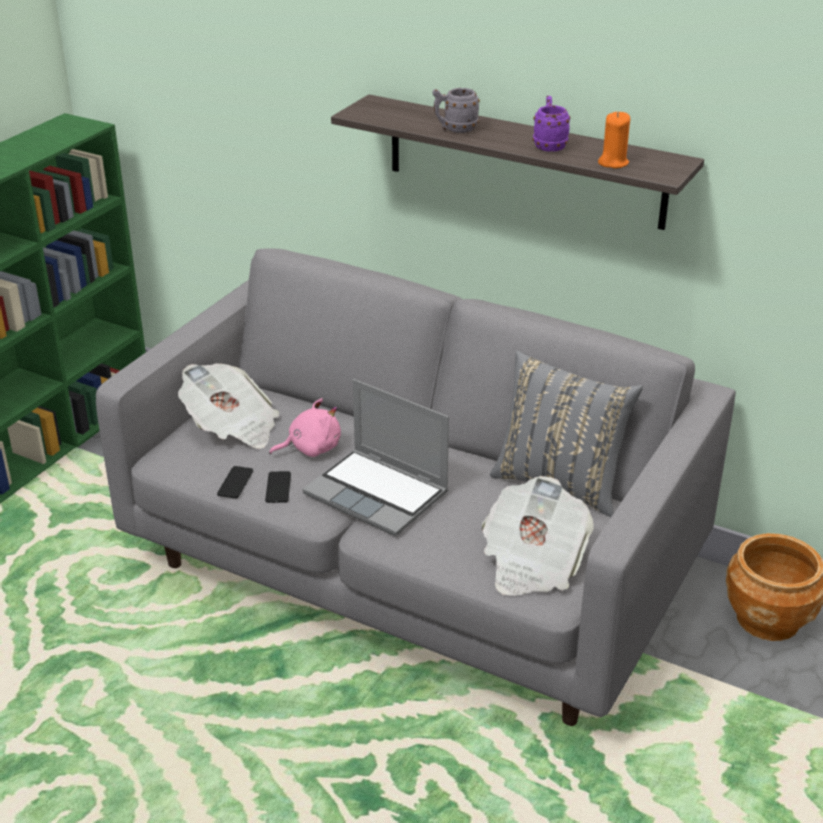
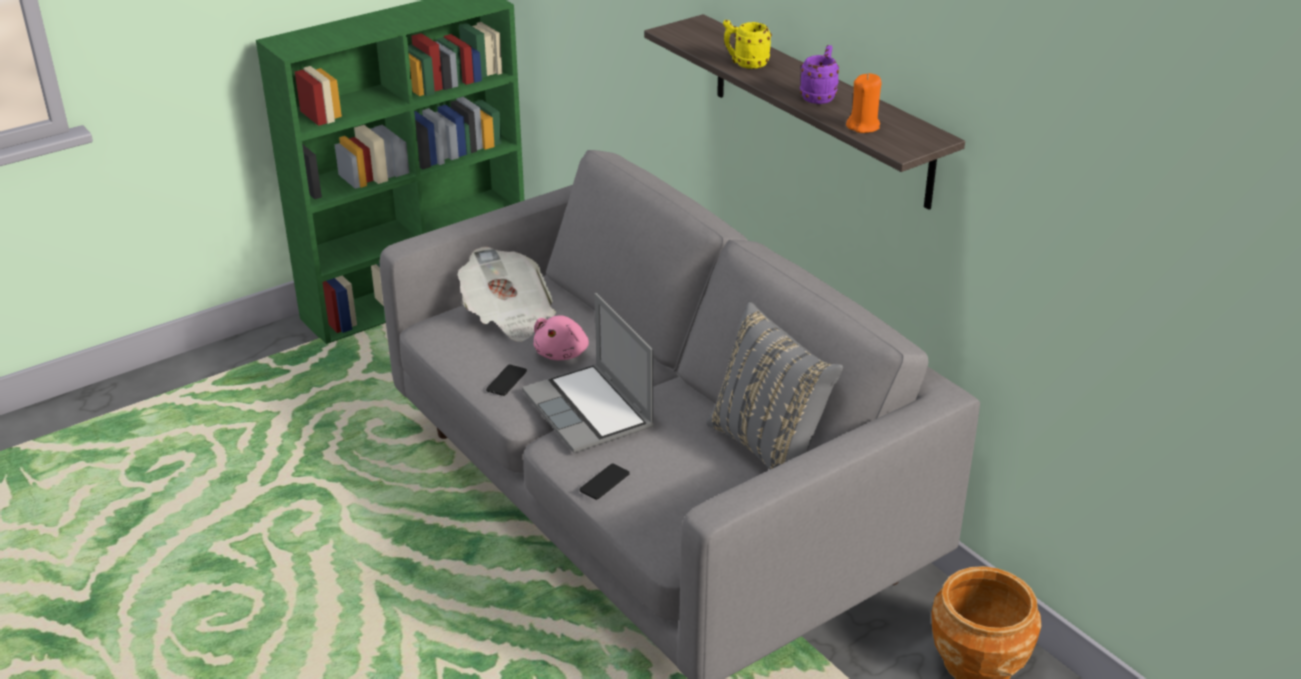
camera: 25 degrees right, 0 degrees up
(235, 483) = (473, 366): phone -> phone (604, 482)
(311, 448) = (562, 353): pink plush toy -> pink plush toy turned 105 degrees clockwise
(455, 129) = (745, 64): grey mug -> yellow mug
(532, 562) = (682, 514): newspaper -> none

